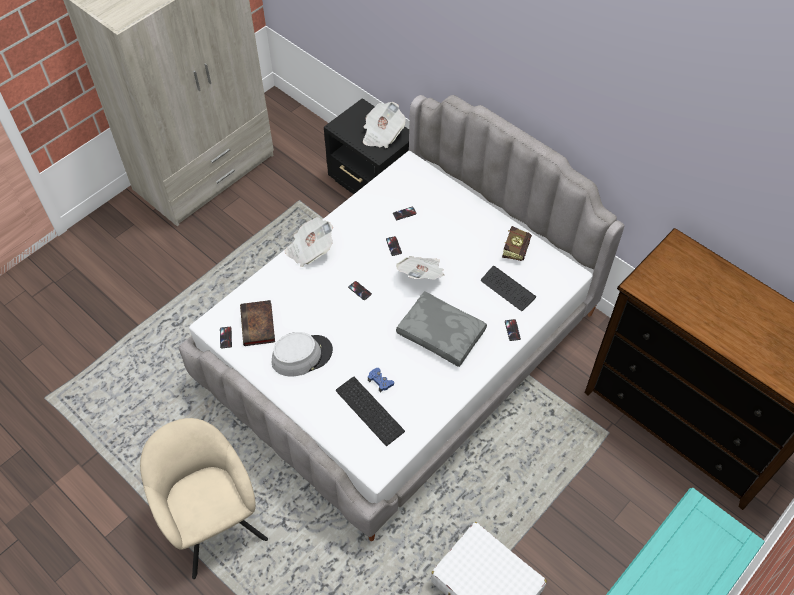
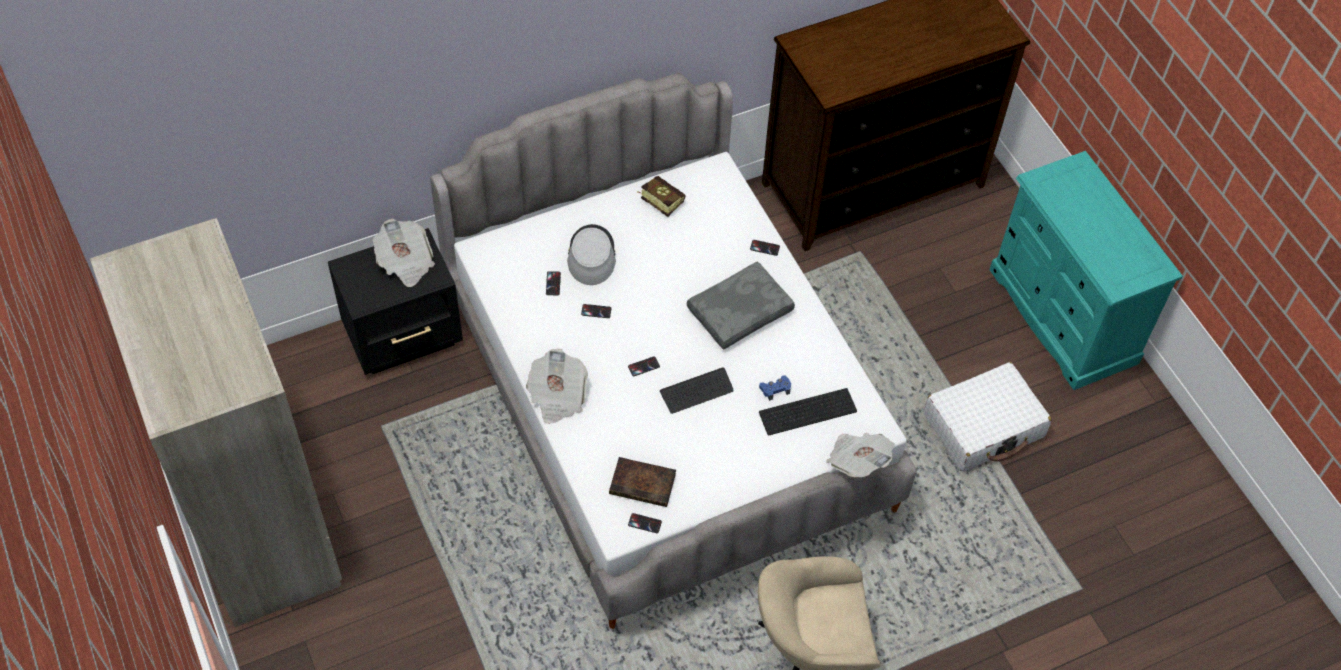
camera: 70 degrees left, 0 degrees up
(302, 355) = (707, 453): grey hat -> grey hat (591, 256)
(421, 275) = (651, 300): newspaper -> newspaper (857, 461)
(507, 289) = (710, 230): keyboard -> keyboard (696, 391)

